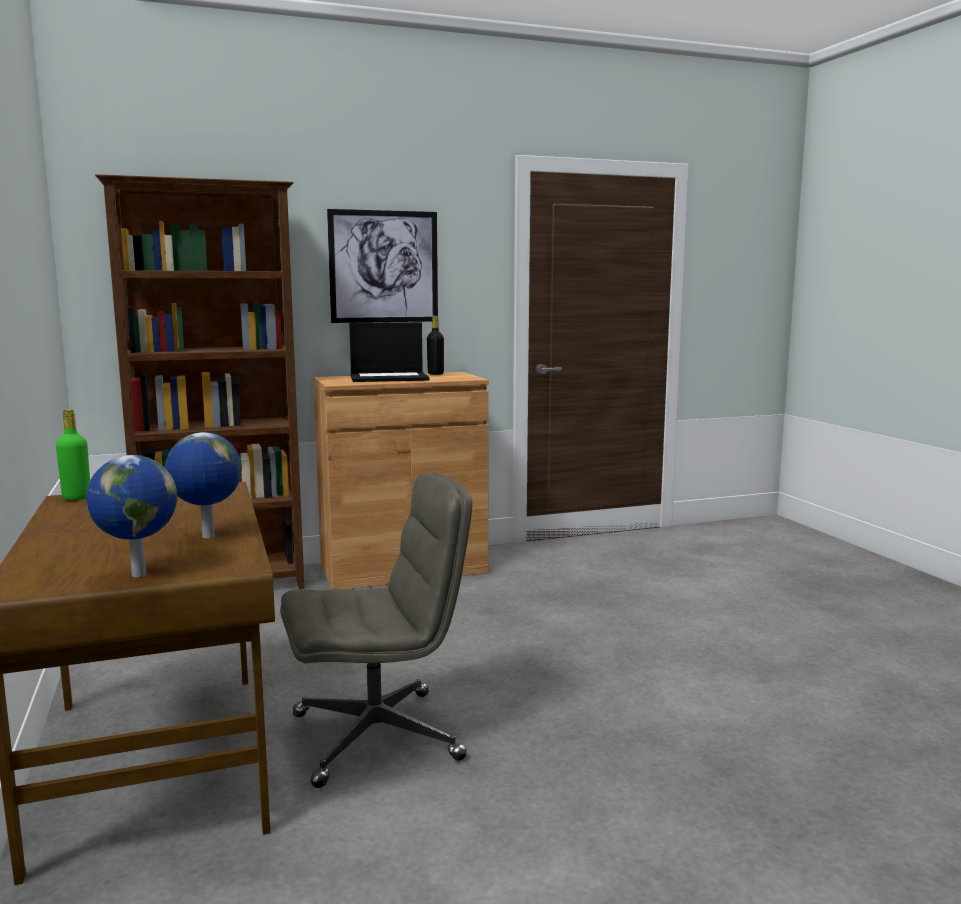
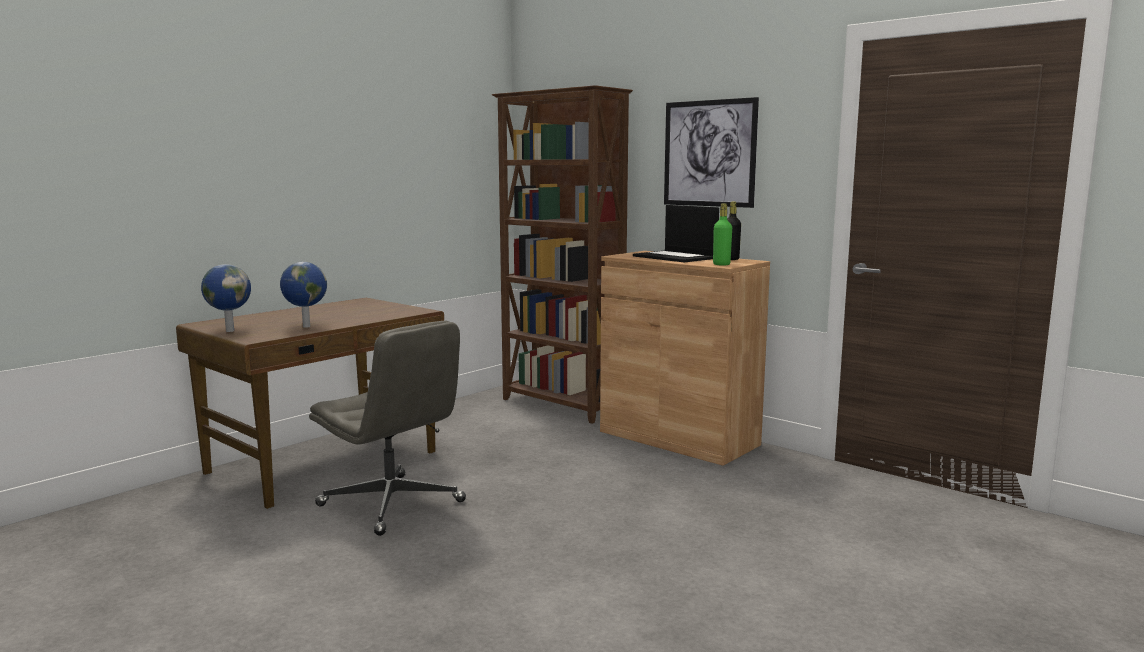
camera: 60 degrees right, 0 degrees up
(76, 497) = (366, 300): green bottle -> green bottle (721, 264)

